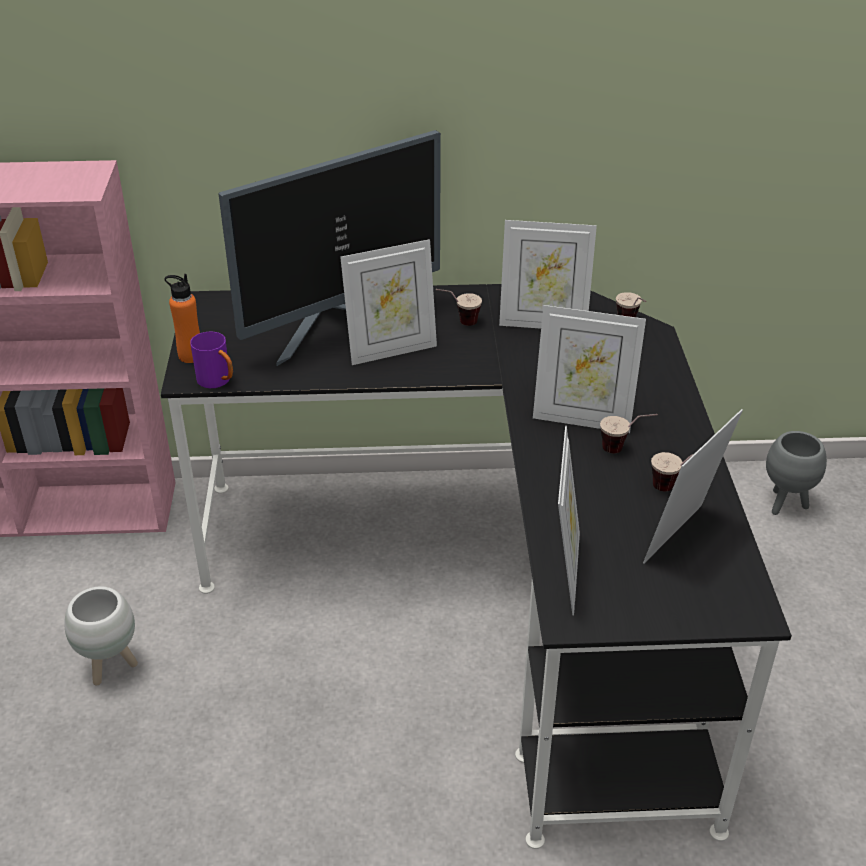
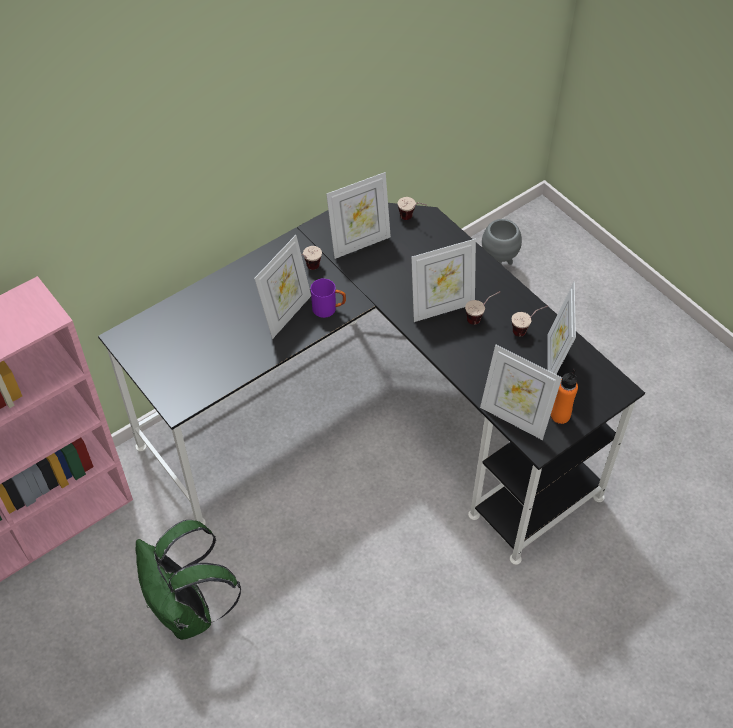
camera: 35 degrees left, 15 degrees up
(111, 667) = (189, 611): white planter -> green backpack
(190, 356) = (160, 387): orange bottle -> orange bottle (560, 415)
(218, 382) = (200, 398): purple mug -> purple mug (329, 309)
(339, 325) = (234, 310): monitor -> none
(564, 572) = (514, 418): picture frame -> picture frame turned 150 degrees clockwise

